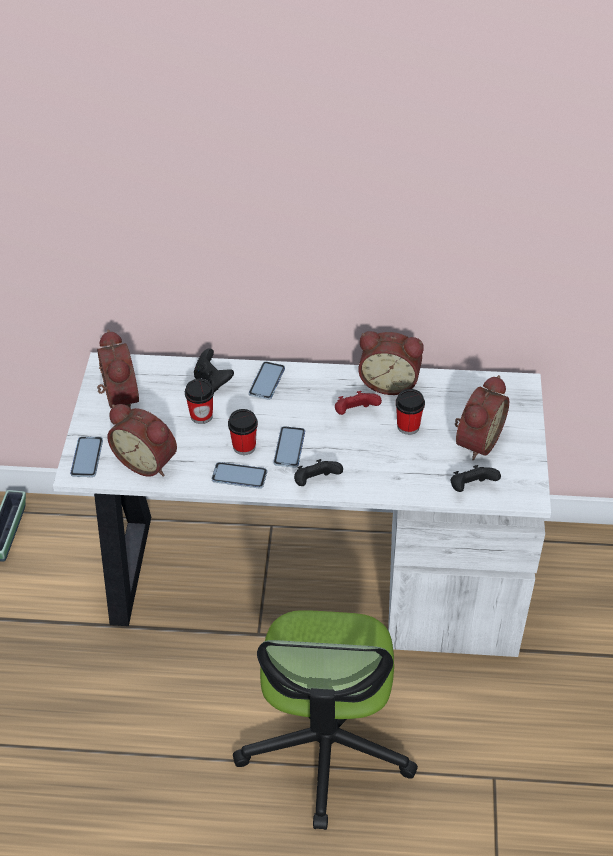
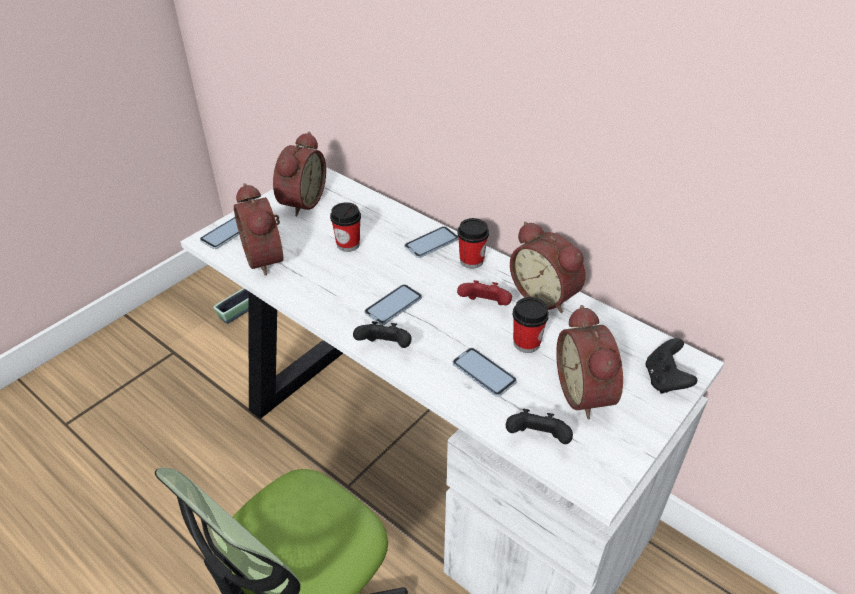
camera: 35 degrees right, 5 degrees down
(212, 381) = (386, 223): black game controller -> black game controller (665, 380)
(239, 476) = (325, 307): phone -> phone (484, 373)
(244, 446) = (356, 285): cup -> cup (471, 261)
(475, 440) = (587, 393): alarm clock -> alarm clock turned 105 degrees clockwise

